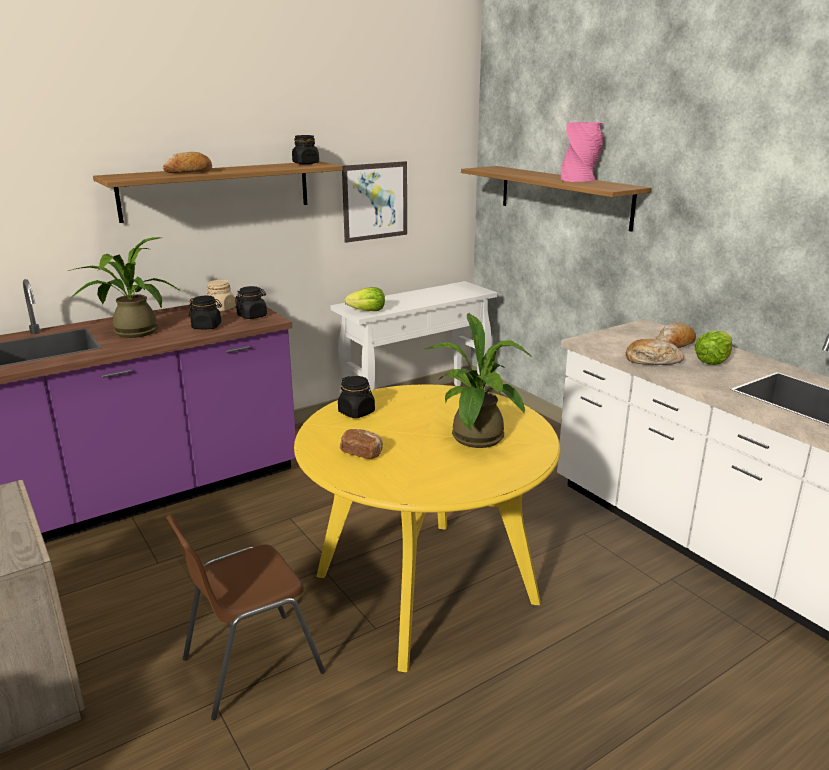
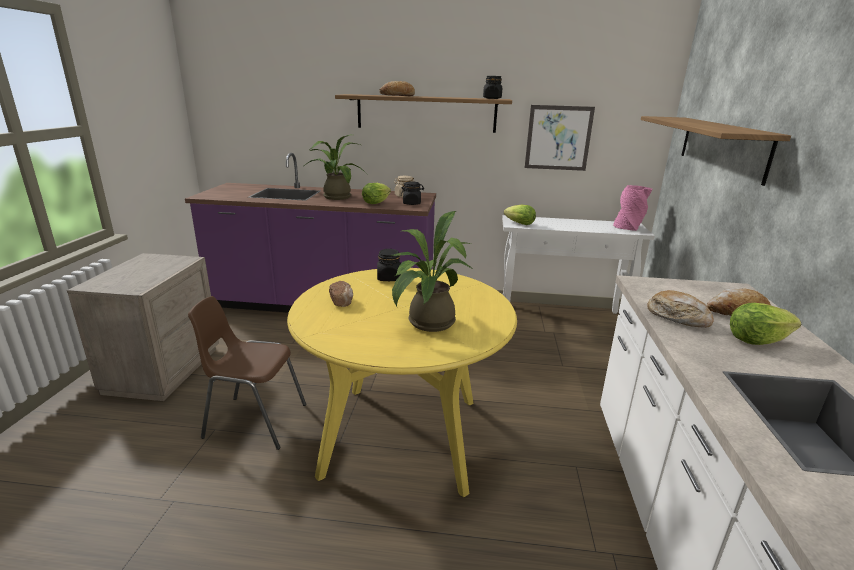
camera: 40 degrees right, 0 degrees up
(207, 326) = (375, 203): black jar -> lettuce
(579, 180) = (726, 126): pink vase -> pink vase (628, 227)

